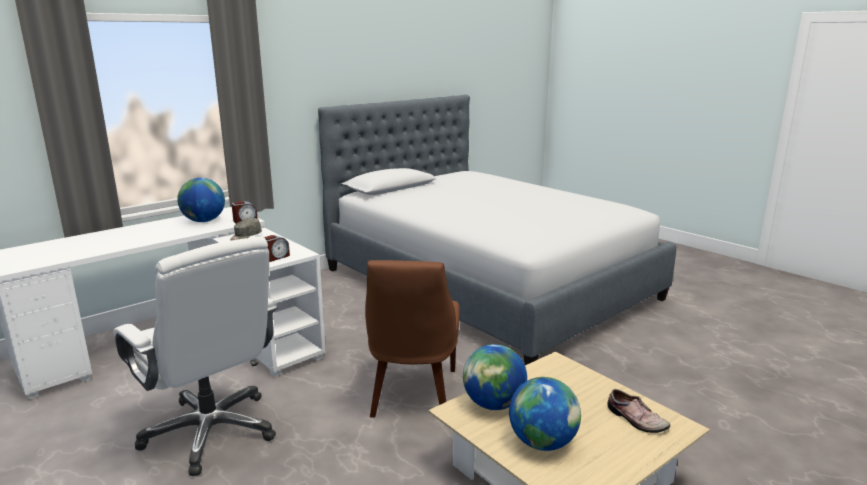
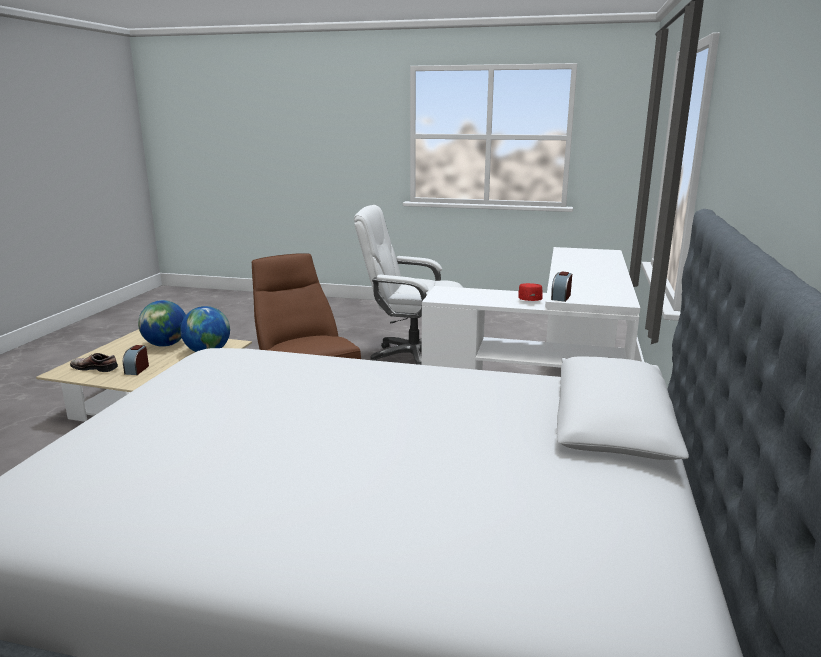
camera: 145 degrees right, 0 degrees up
(204, 221) = (592, 289): globe -> none
(245, 236) = (529, 299): grey cap -> red cap
(275, 257) = (448, 292): alarm clock -> alarm clock (137, 369)

